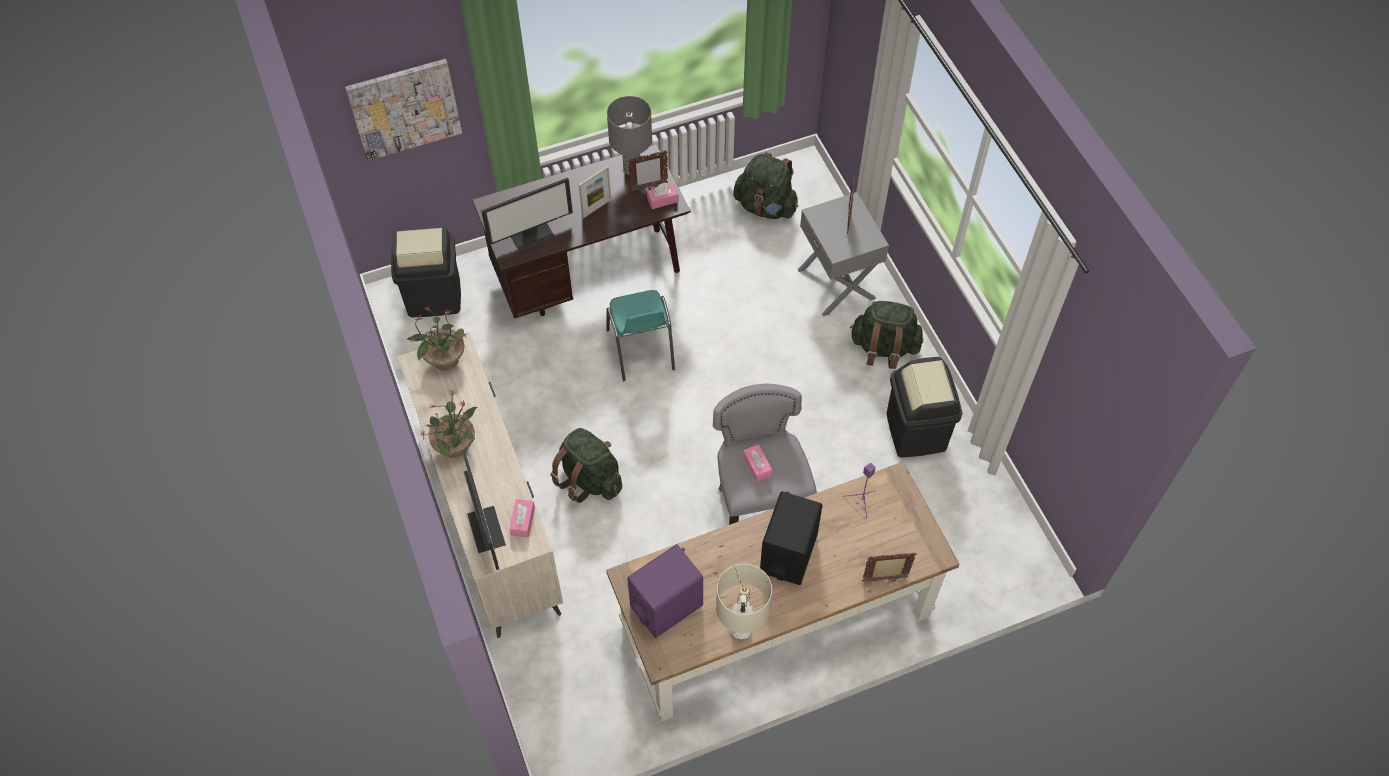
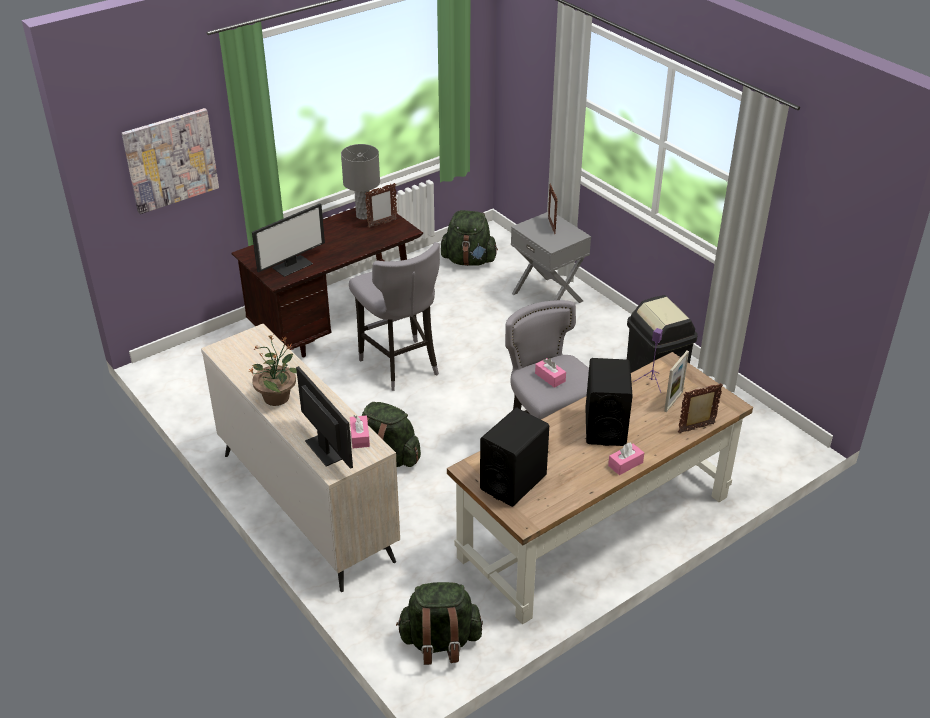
camera: 15 degrees left, 20 degrees down
(434, 296) = (201, 360): black trash can -> none
(444, 359) = (246, 343): potted plant -> none
(596, 208) = (342, 242): picture frame -> picture frame (673, 401)
(641, 350) = (400, 365): turquoise chair -> grey stool
(662, 200) = (397, 229): pink tissue box -> pink tissue box (625, 464)
(667, 606) = (513, 482): purple speaker -> black speaker
(741, 629) = (588, 486): beige table lamp -> none
(884, 348) = (604, 330): green backpack -> green backpack (440, 642)

